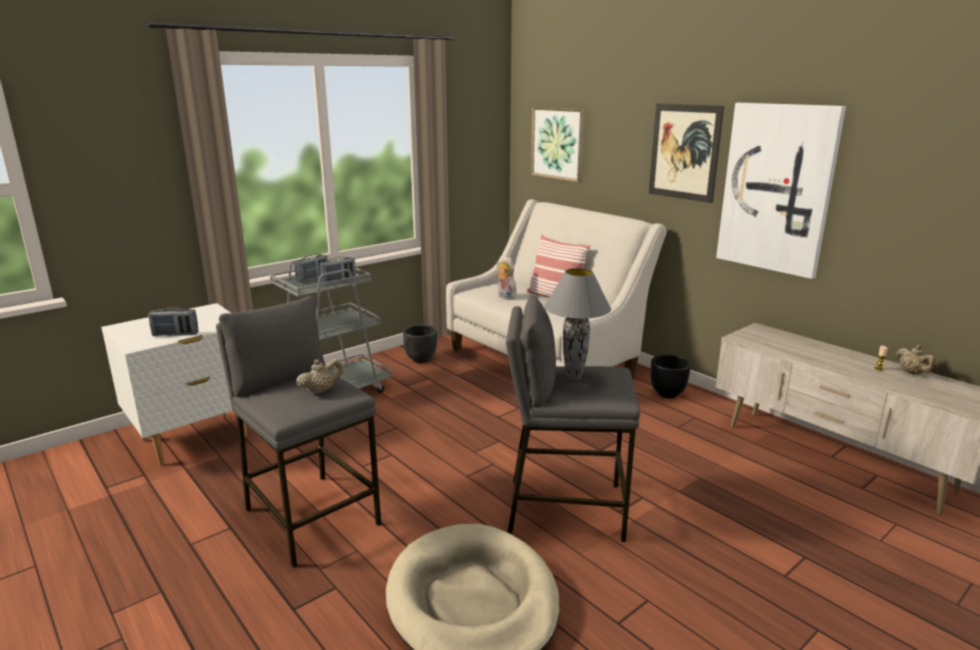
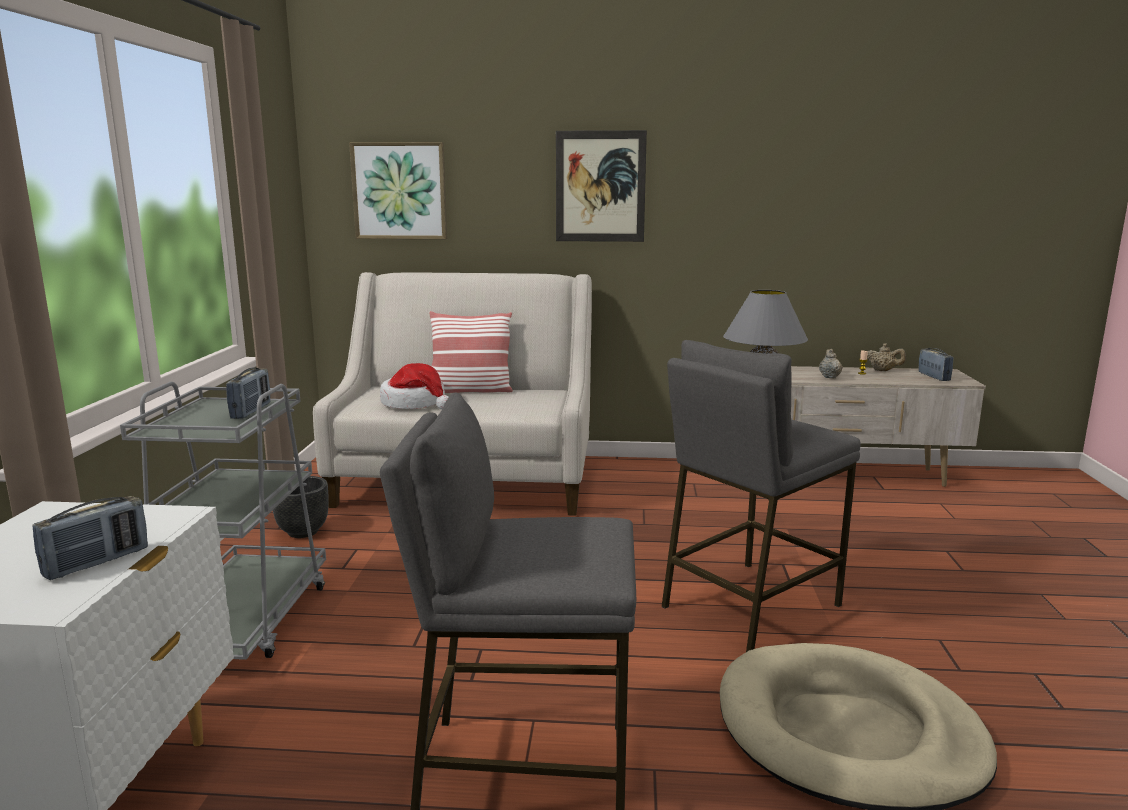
camera: 45 degrees left, 5 degrees down
(312, 278) = (194, 418): radio -> radio (934, 377)
(321, 391) = (566, 533): beige teapot -> beige teapot (829, 377)
(505, 297) = (415, 403): plush toy -> hat
(667, 394) = (636, 472): black planter -> none
(777, 188) = (718, 216): picture -> none

